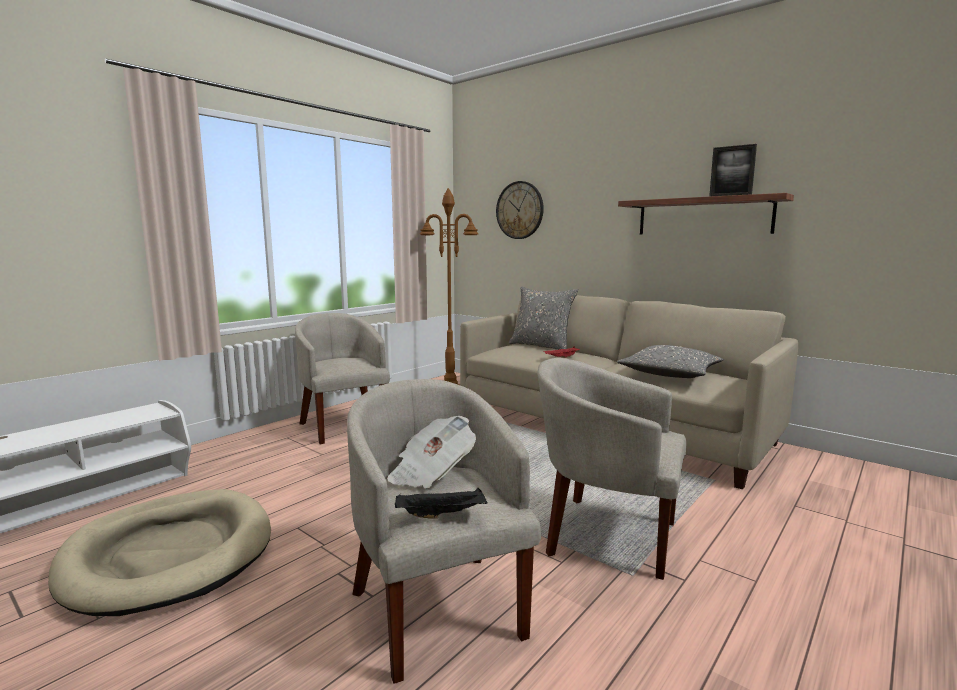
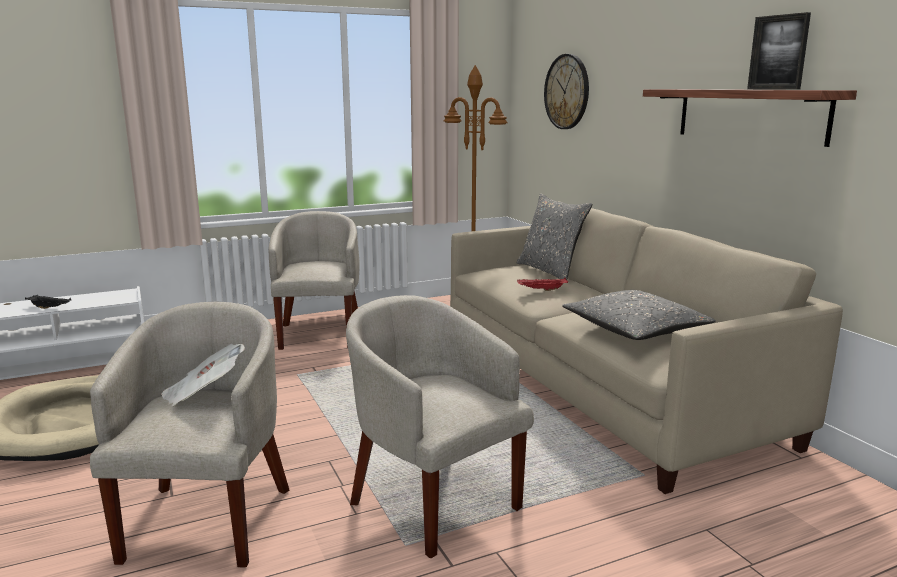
camera: 25 degrees right, 5 degrees up
(442, 514) = (157, 431): black tray -> black tray (50, 308)

